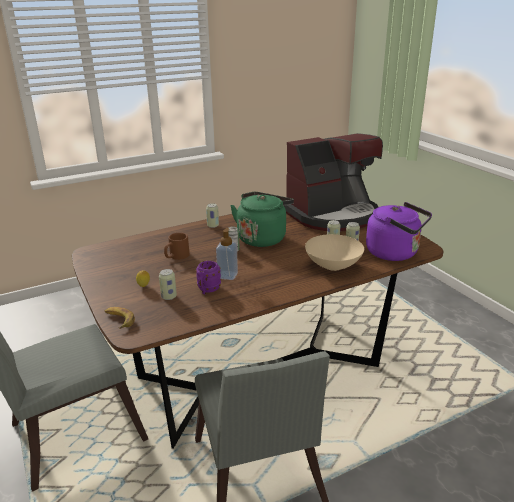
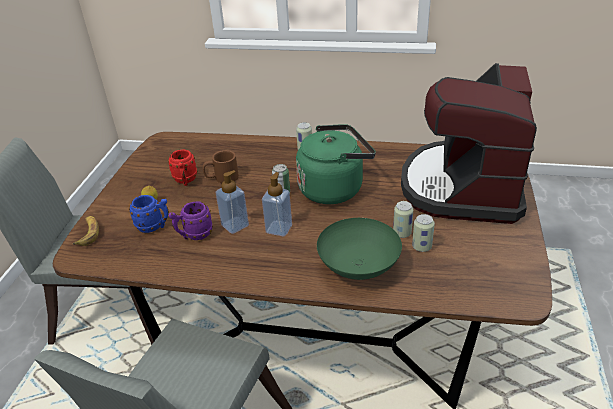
camera: 40 degrees right, 10 degrees up
(150, 267) = (185, 181): none -> red mug
(169, 297) = (154, 226): can -> blue mug
(259, 267) = (279, 229): none -> soap dispenser
(332, 266) = (357, 267): beige bowl -> green bowl
(333, 215) = (463, 186): coffee machine -> coffee machine turned 90 degrees clockwise
(395, 253) = (465, 286): purple kettle -> none

